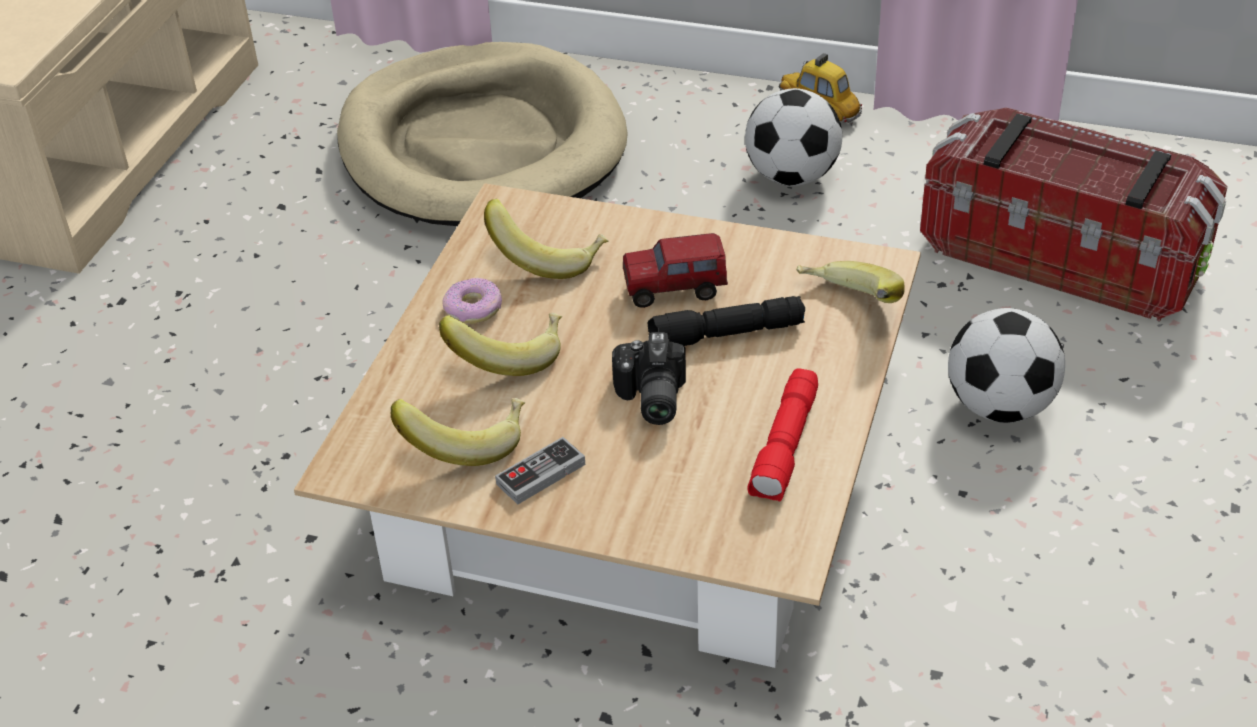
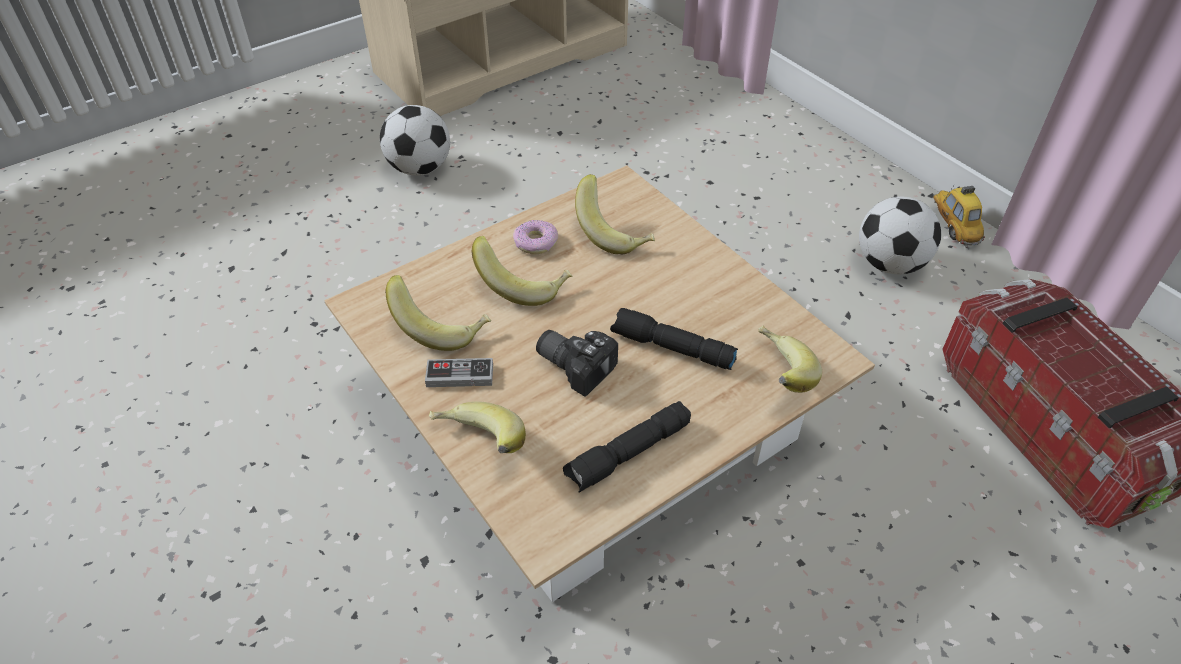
camera: 35 degrees right, 5 degrees up
(482, 146) = (706, 149): beige dog bed -> none
(634, 523) = (478, 446): none -> banana
(649, 399) = (576, 364): camera -> camera turned 90 degrees clockwise
(675, 291) = (669, 298): toy truck -> none
(786, 447) = (628, 455): red flashlight -> black flashlight
(999, 406) = (890, 514): football -> football (419, 168)

